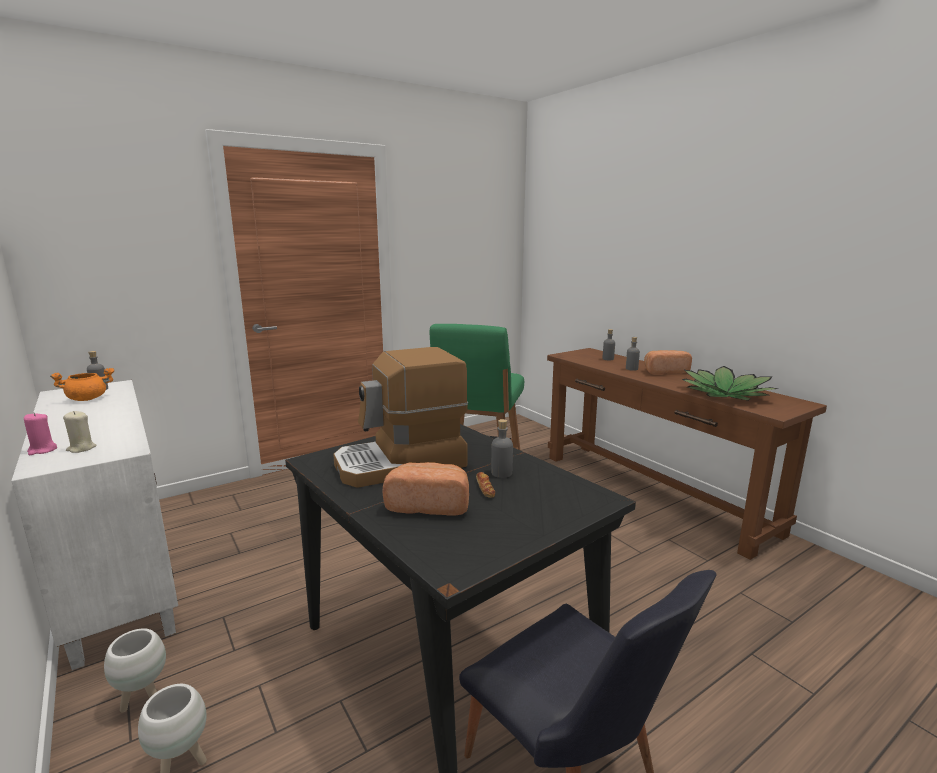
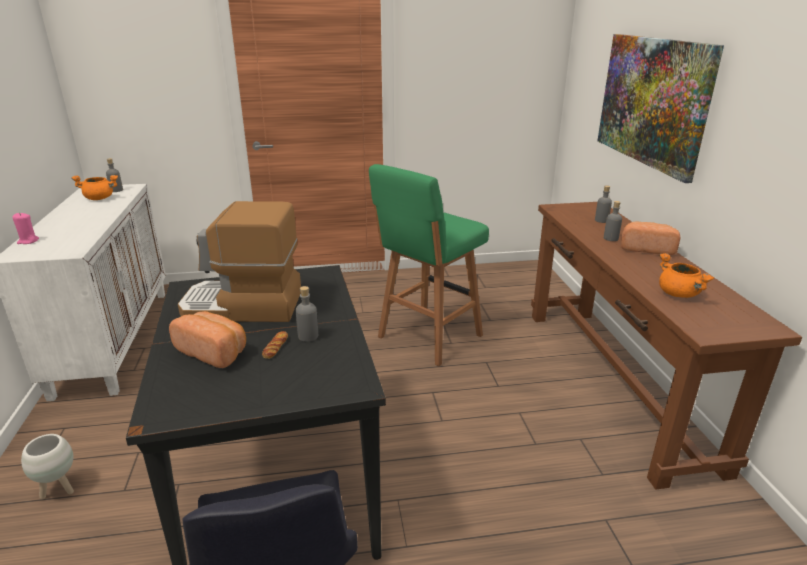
camera: 25 degrees right, 10 degrees up
(81, 448) = (49, 244): beige candle -> none
(144, 700) = (69, 437): white planter -> none
(632, 260) = (652, 101): none -> picture
(726, 394) = (679, 294): potted plant -> orange cooking pot

